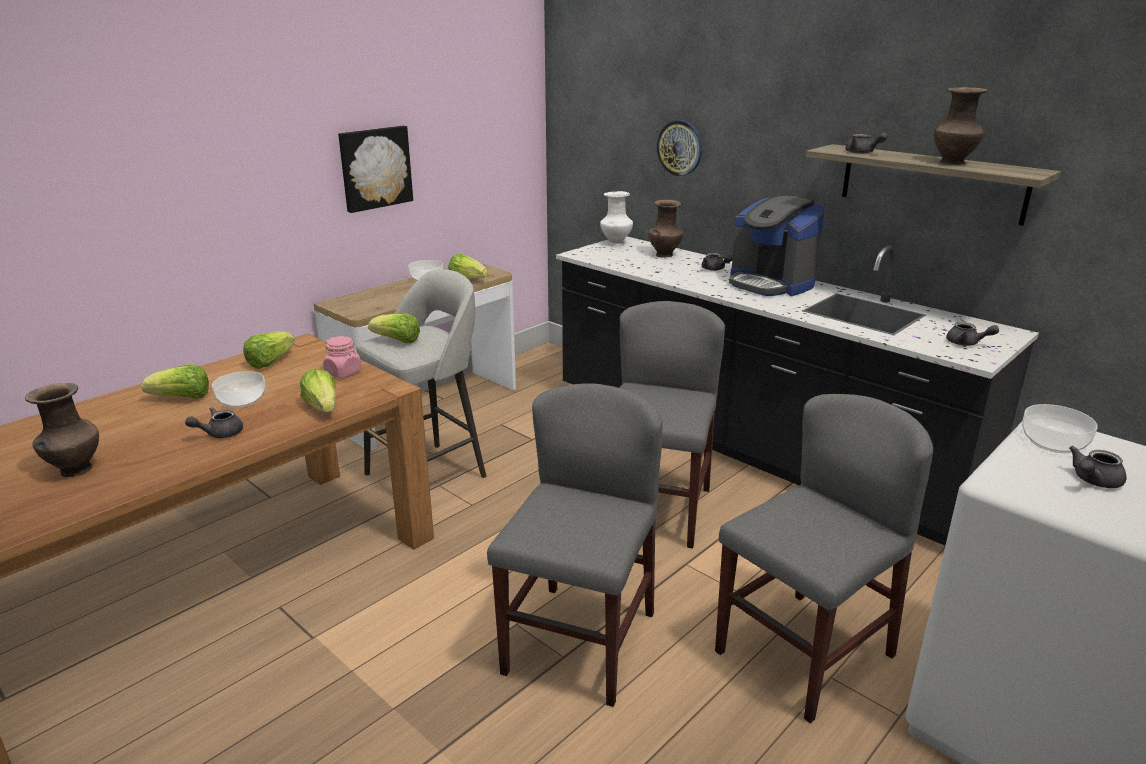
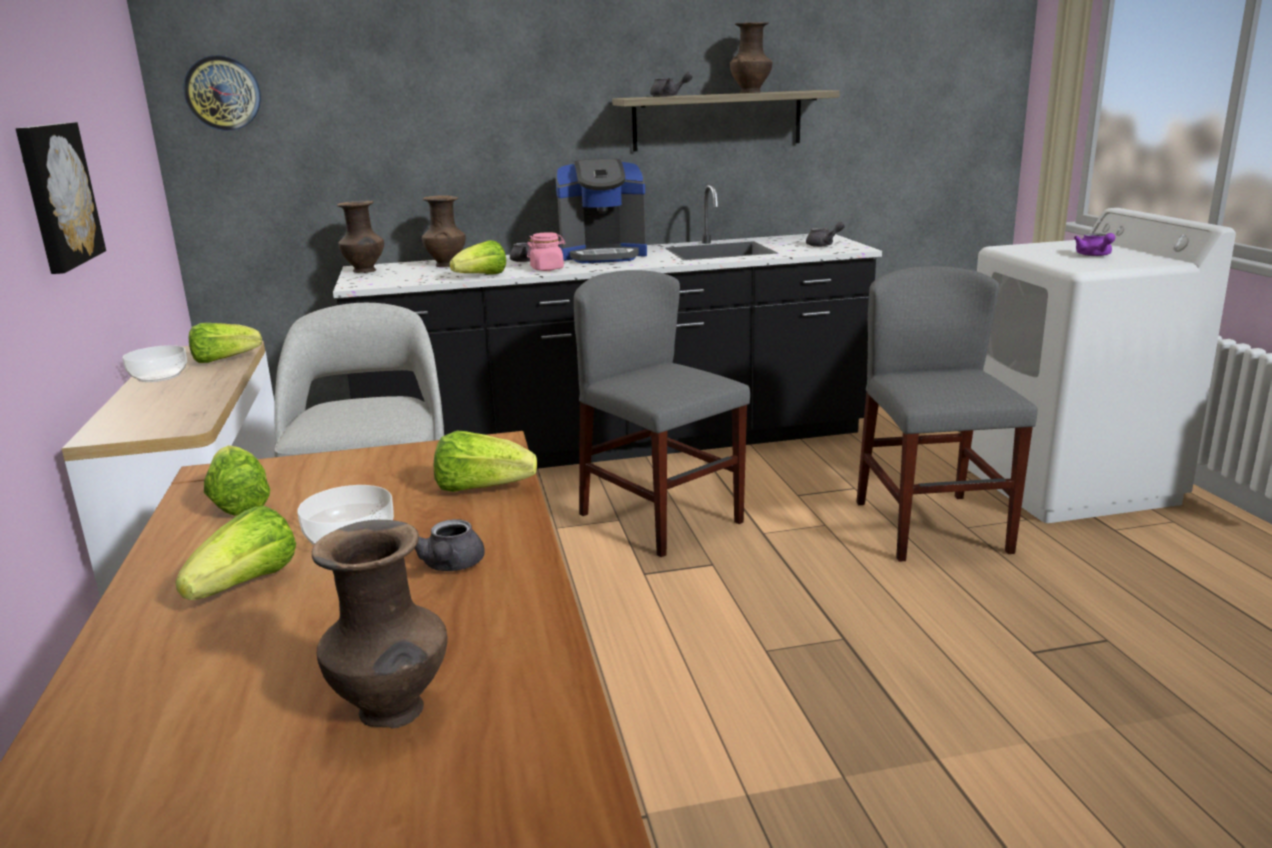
camera: 55 degrees left, 5 degrees down
(343, 372) = (385, 462): pink jar -> pink jar (547, 269)
(397, 341) = (343, 421): lettuce -> lettuce (482, 276)
(579, 642) = (830, 623): grey chair -> none
(616, 244) = (365, 271): white vase -> brown vase
(680, 148) = (414, 134): wall clock -> wall clock (223, 93)
(1053, 442) = (1032, 251): bowl -> none
(1093, 481) = (1094, 255): grey teapot -> purple teapot

